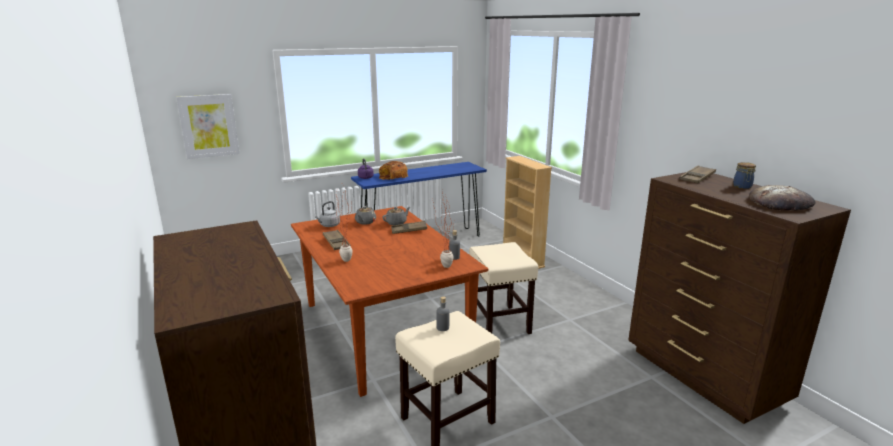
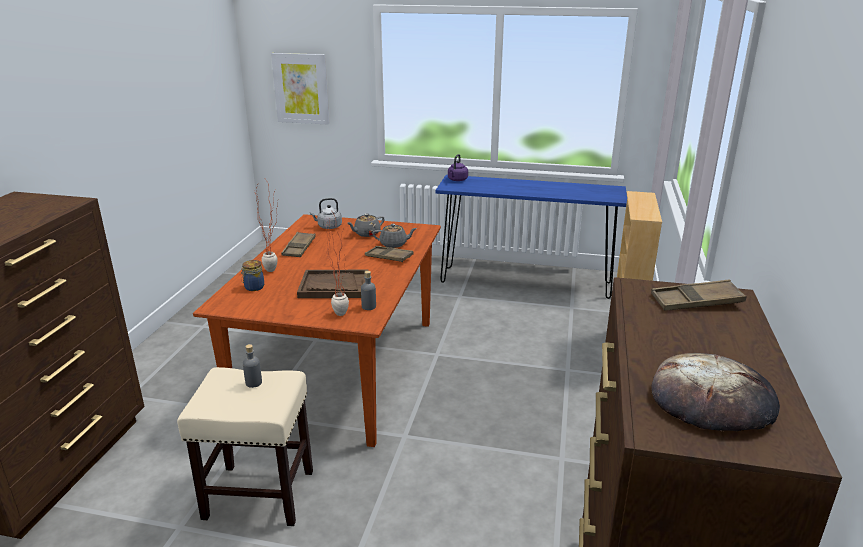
camera: 40 degrees right, 5 degrees up
(393, 177) = (488, 186): bread -> none
(409, 255) = (333, 286): none -> brown tray
(500, 323) = (468, 419): beige stool -> none
(742, 187) = (734, 345): jar -> jar (253, 287)

